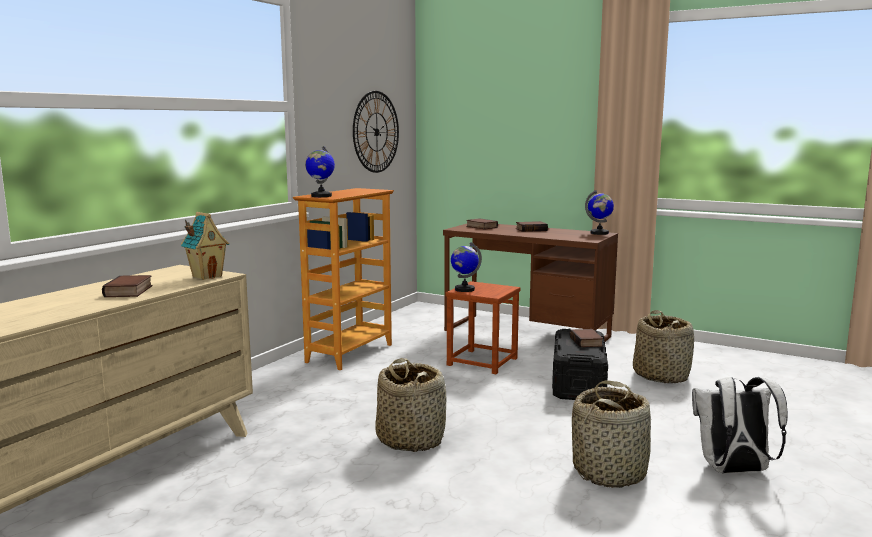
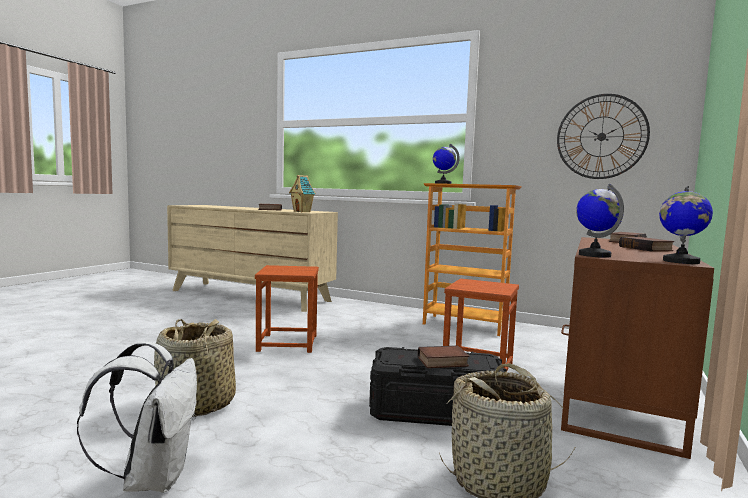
camera: 85 degrees right, 5 degrees down
(411, 439) = (288, 343): basket -> brown stool
(464, 289) = (474, 281): globe -> globe (594, 255)

